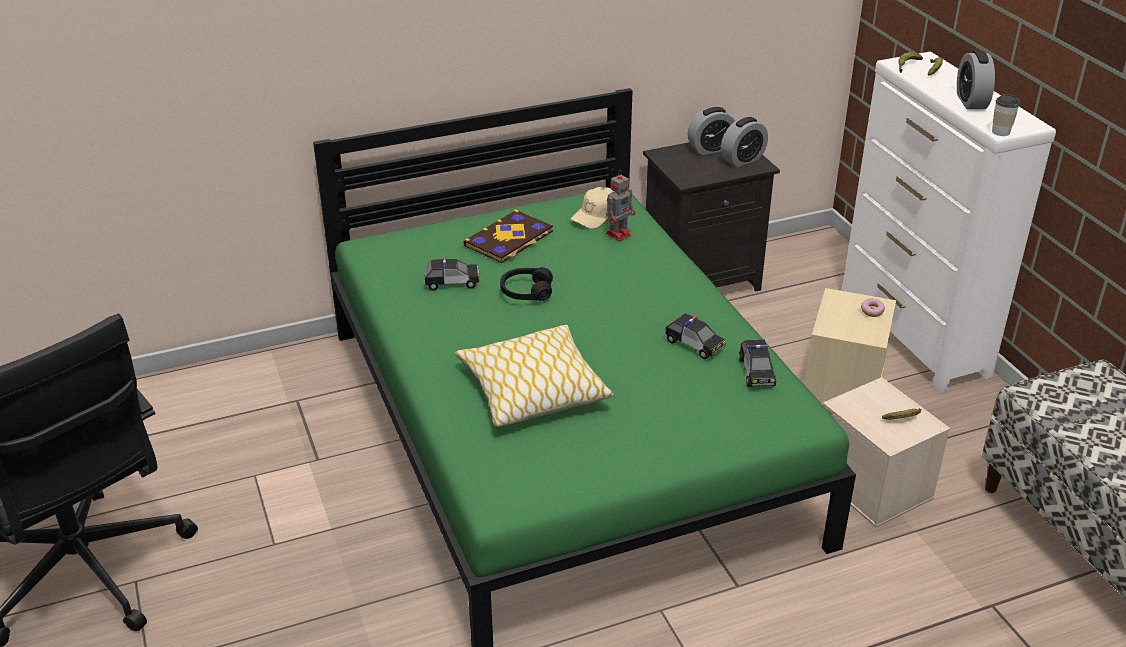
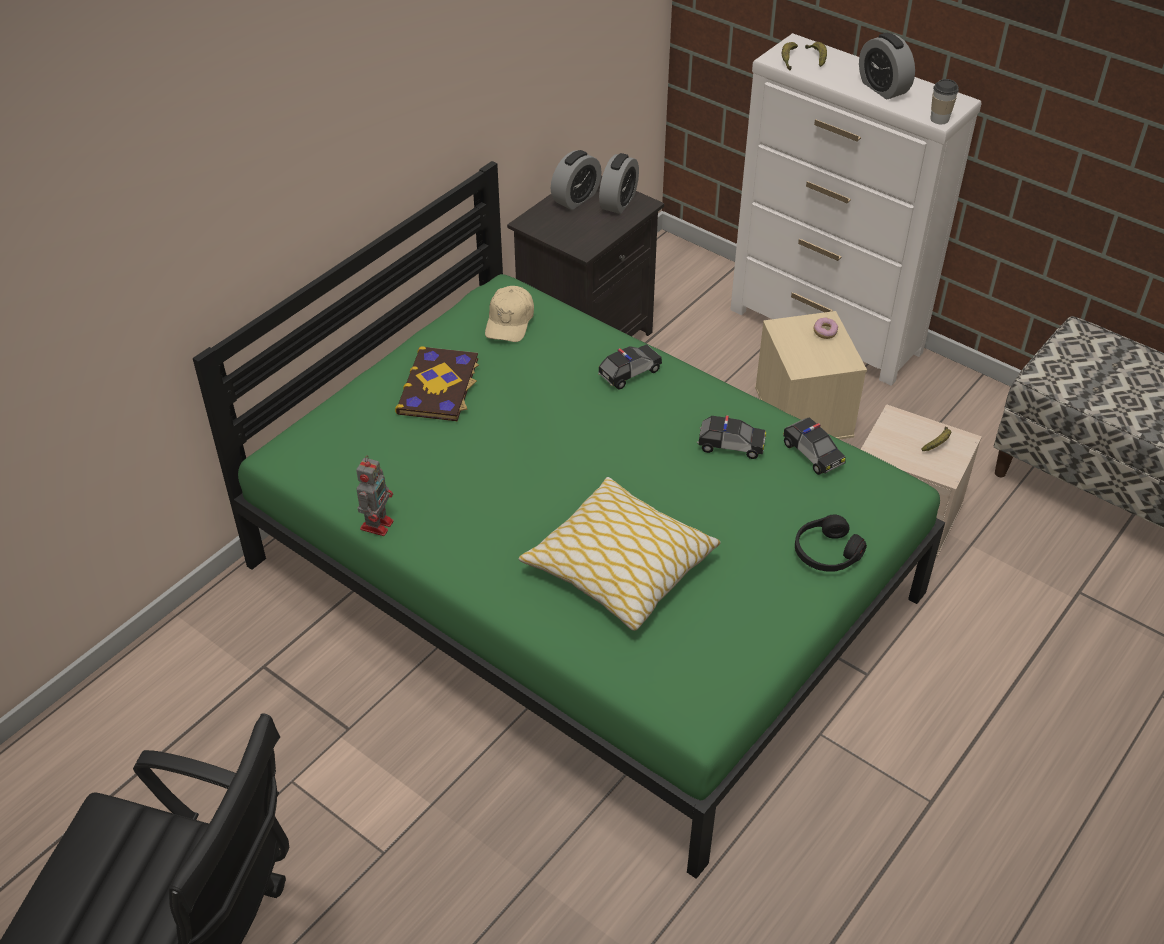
camera: 30 degrees left, 10 degrees up
(451, 282) = (422, 467): toy car -> toy car (629, 373)
(526, 291) = (514, 447): black headphones -> black headphones (826, 552)
(619, 234) = (552, 337): toy robot -> toy robot (377, 523)

